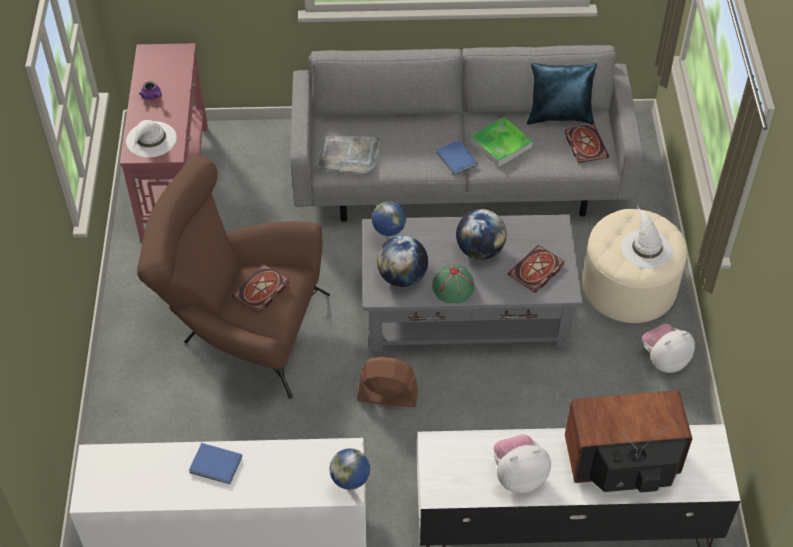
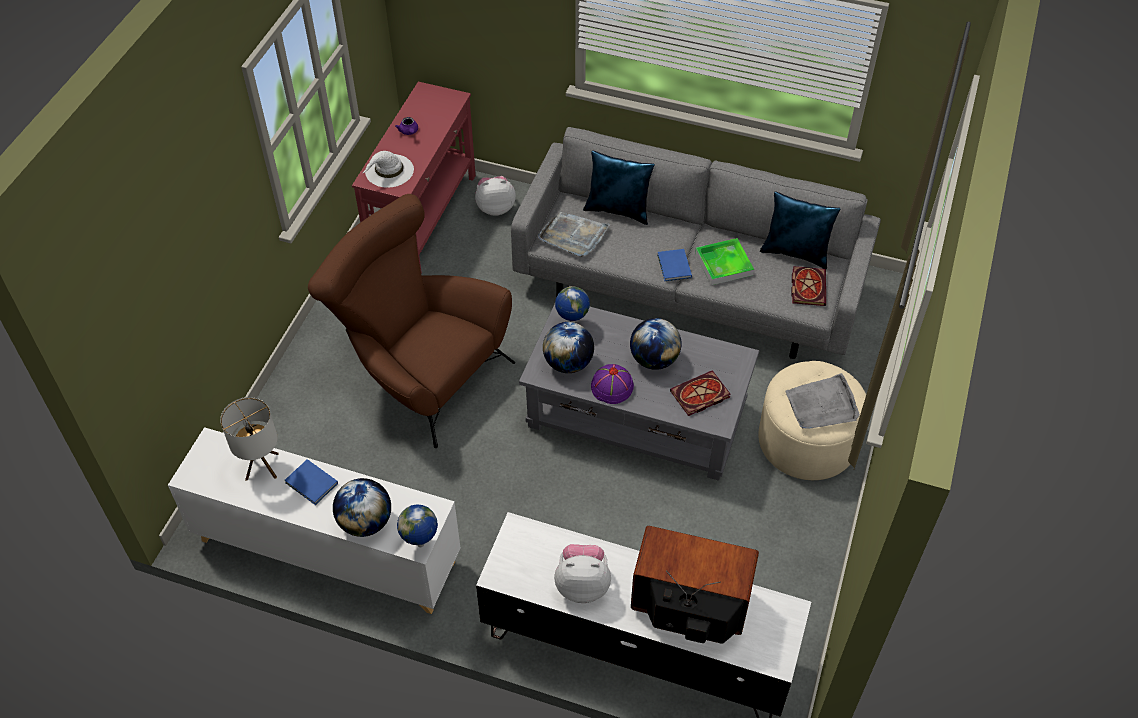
camera: 20 degrees right, 0 degrees up
(158, 464) = (262, 466): none -> table lamp
(261, 291) = (435, 339): book -> none
(287, 485) = (365, 522): none -> globe
(379, 120) = (618, 210): none -> blue pillow
(387, 396) = (524, 473): brown fan -> none
(453, 287) = (612, 387): green hat -> purple hat
(646, 248) = (822, 405): white hat -> grey tray
(664, 360) = (809, 523): plush toy -> plush toy (495, 207)

